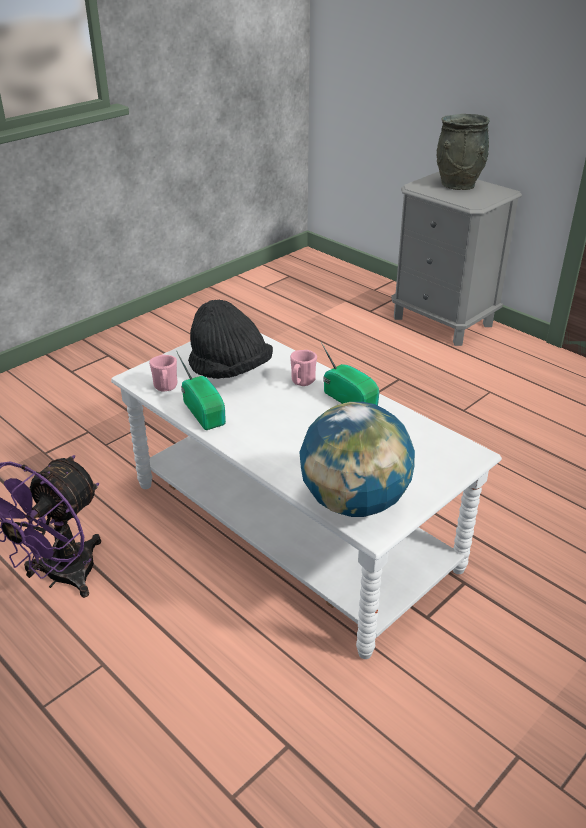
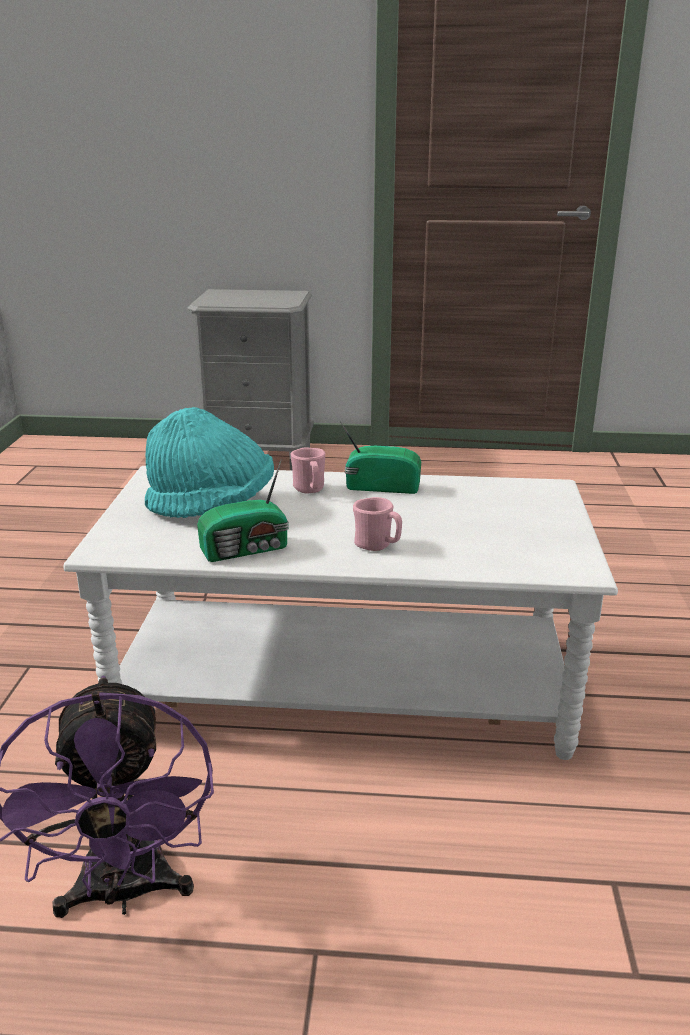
camera: 40 degrees left, 10 degrees down
(166, 388) = (160, 547): pink mug -> pink mug (377, 546)
(205, 412) = (247, 550): radio -> radio turned 135 degrees clockwise
(229, 370) = (212, 506): black hat -> turquoise hat
(354, 502) = (528, 558): globe -> none
(458, 184) = (245, 295): grey vase -> none

